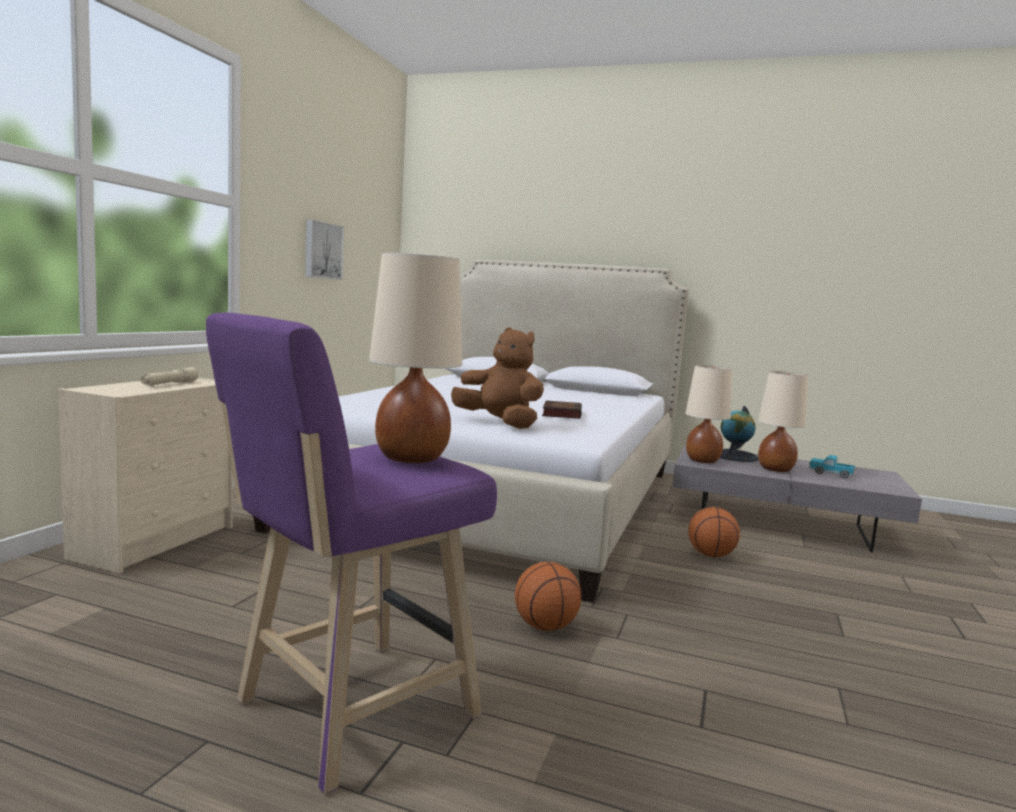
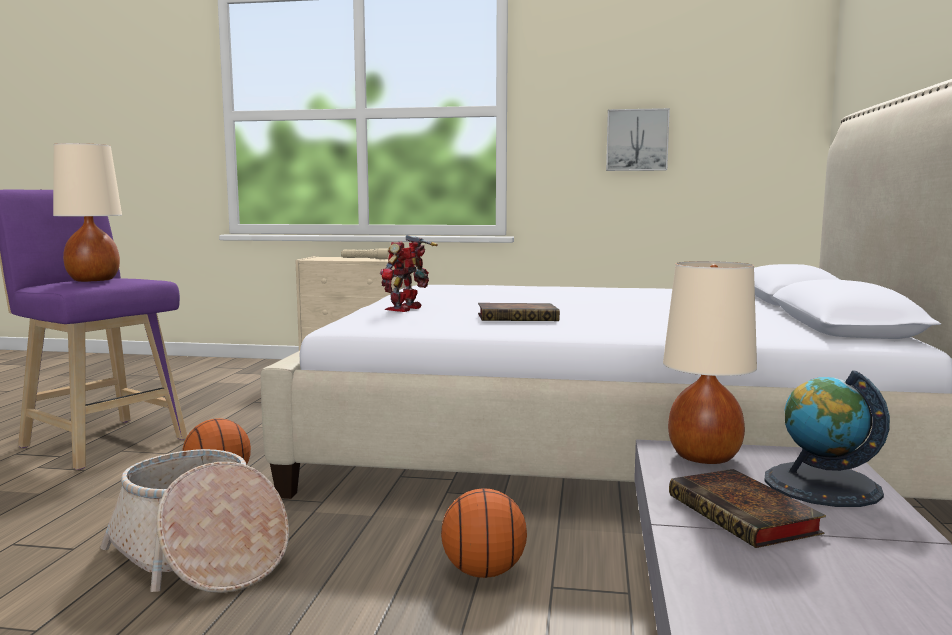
camera: 80 degrees right, 0 degrees up
(499, 423) = (406, 309): brown plush toy -> toy robot
(708, 632) = (200, 556): none -> basket
(775, 469) = (746, 516): beige table lamp -> book
(830, 474) = (818, 582): toy truck -> none

